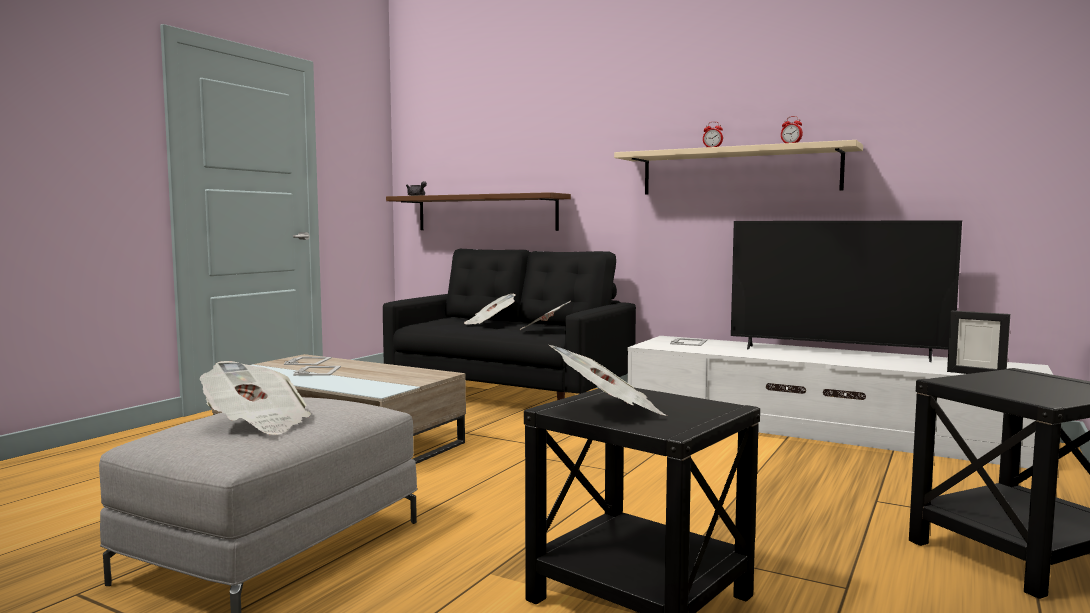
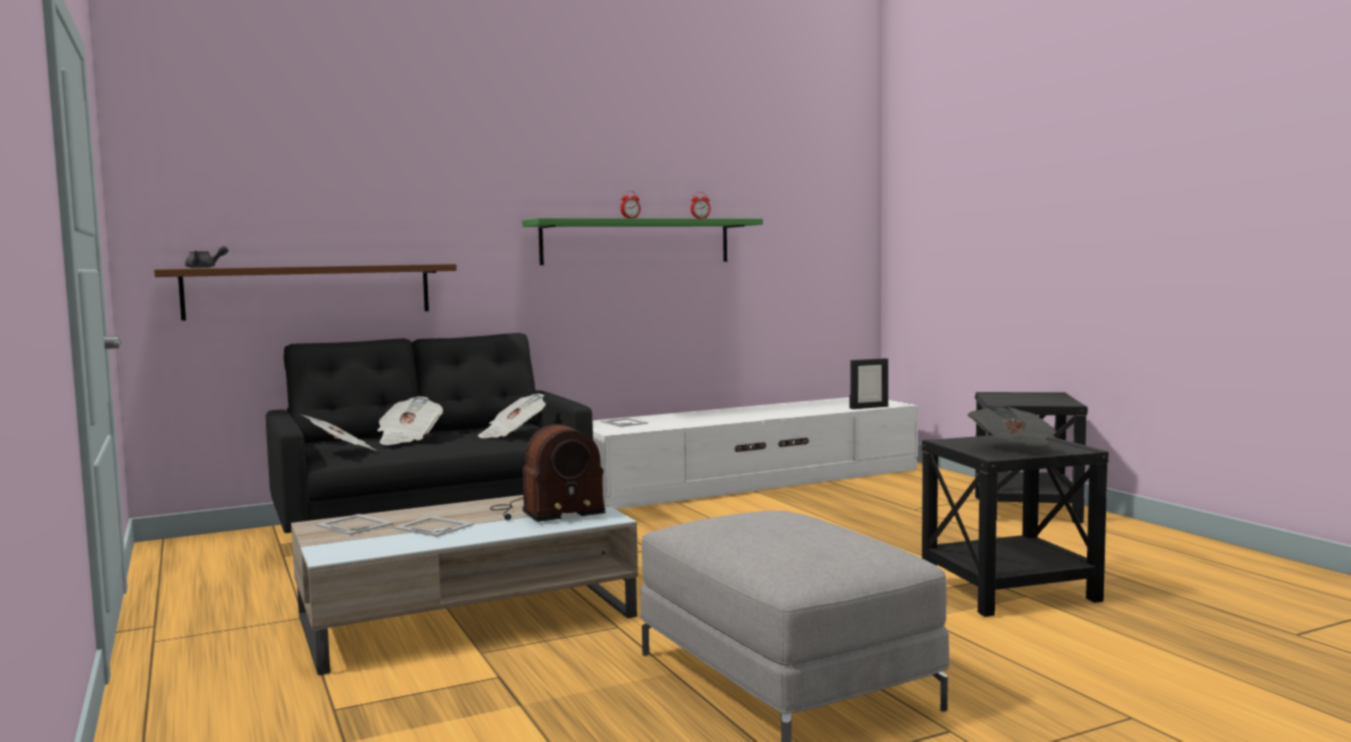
camera: 55 degrees left, 0 degrees up
(257, 424) = (814, 538): newspaper -> newspaper (342, 452)
(382, 379) = (545, 512): none -> radio
(738, 171) = (636, 242): beige shelf -> green shelf
(835, 353) = (750, 410): television -> none

